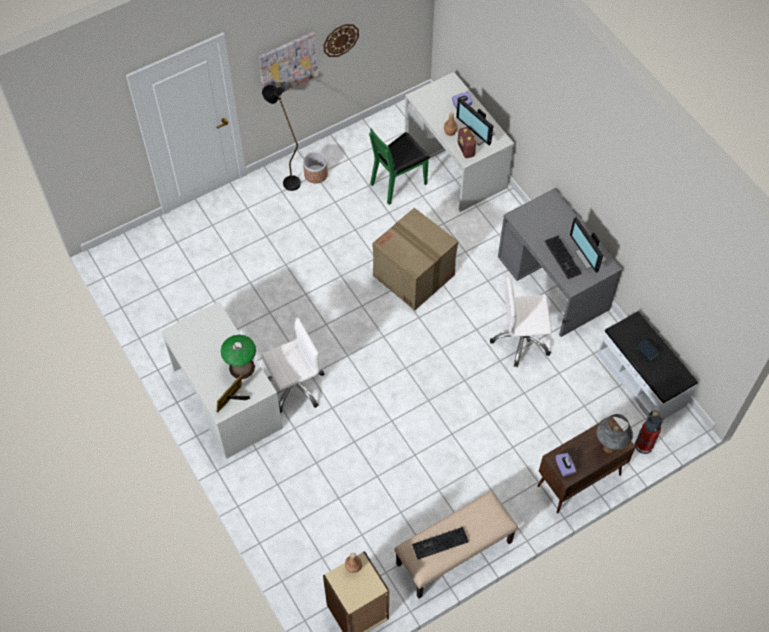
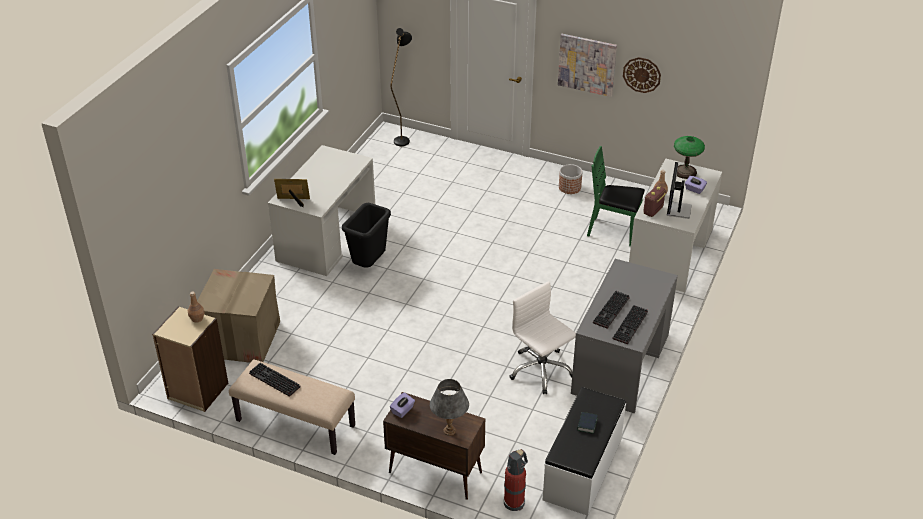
camera: 55 degrees right, 20 degrees down
(242, 367) = (326, 192): table lamp -> table lamp (685, 172)
(287, 179) = (548, 177): black floor lamp -> black floor lamp (403, 138)
(294, 386) = (369, 265): white office chair -> black trash can
(414, 275) = (536, 280): cardboard box -> cardboard box (241, 339)
(589, 257) = (631, 326): monitor -> keyboard

